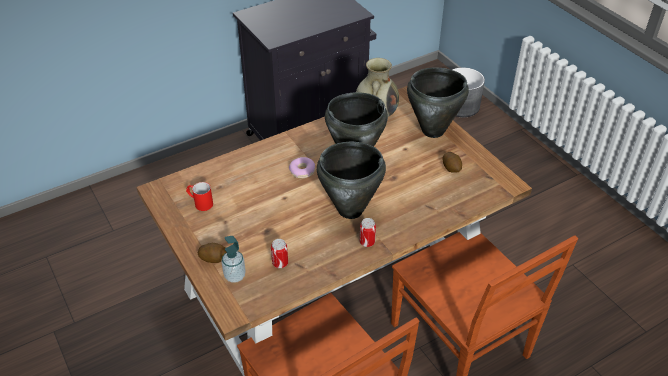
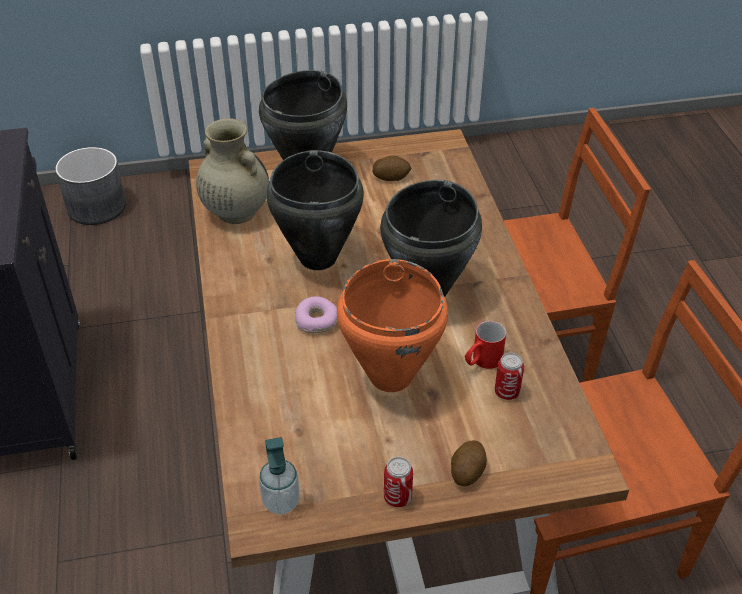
camera: 70 degrees left, 0 degrees up
(200, 203) = (326, 465): red mug -> red mug (482, 362)
(235, 276) = (515, 452): soap dispenser -> soap dispenser (281, 502)
(271, 211) = (389, 377): none -> orange cooking pot
(367, 242) = (498, 292): can -> can (397, 497)

